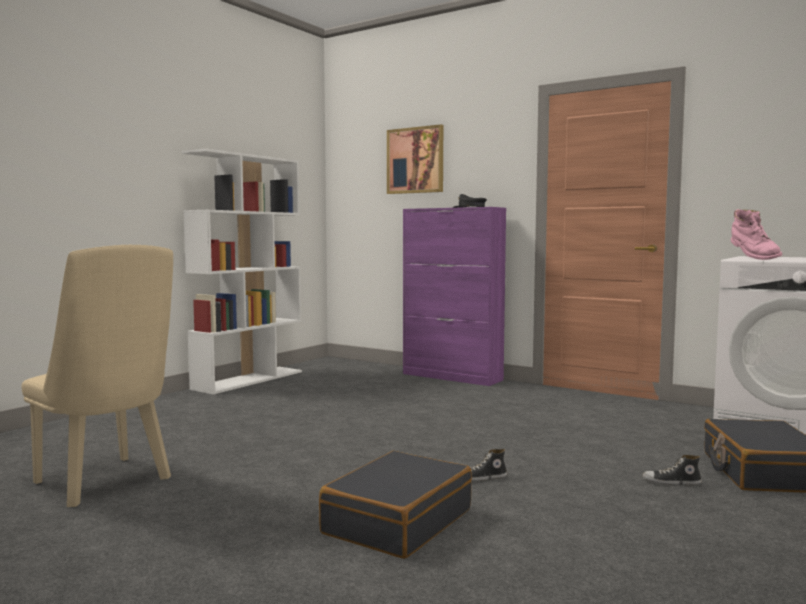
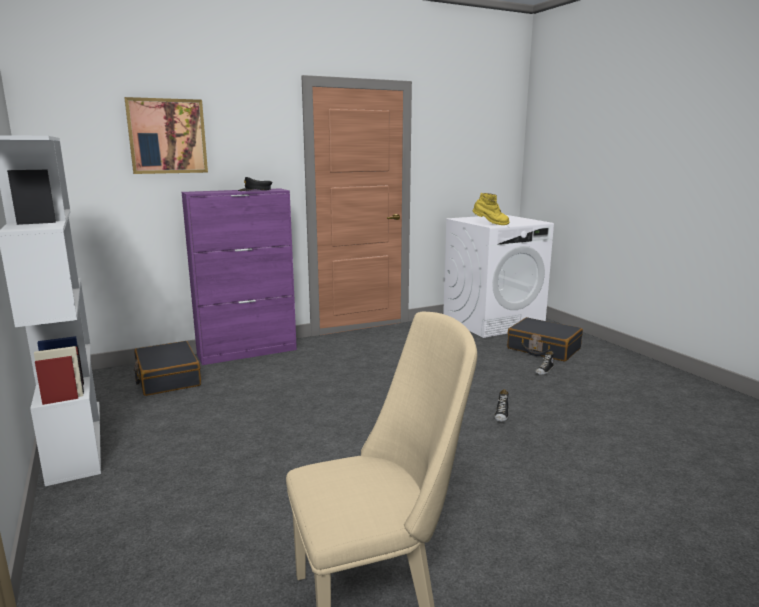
camera: 60 degrees left, 10 degrees up
(397, 521) = (562, 463): black suitcase -> black suitcase (167, 378)
(752, 259) = (490, 224): pink boot -> yellow boot

